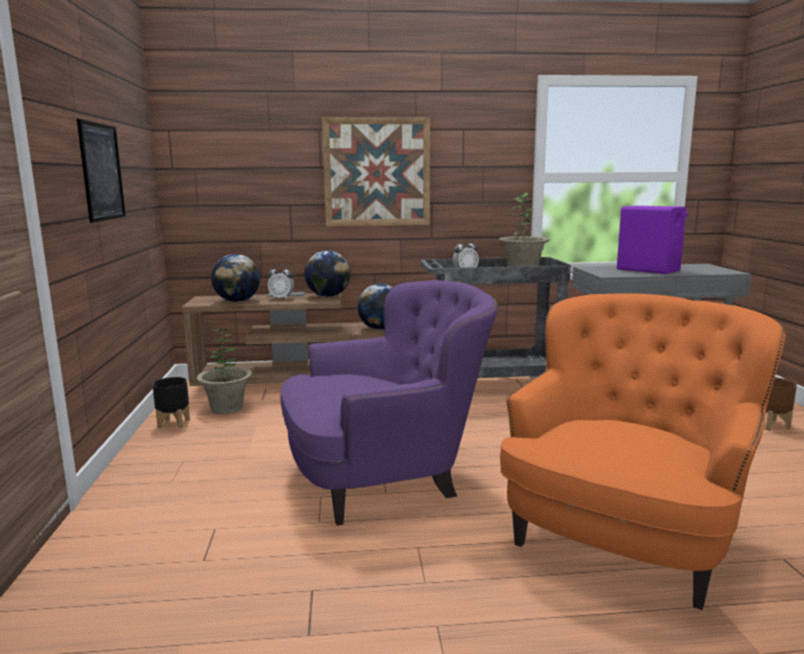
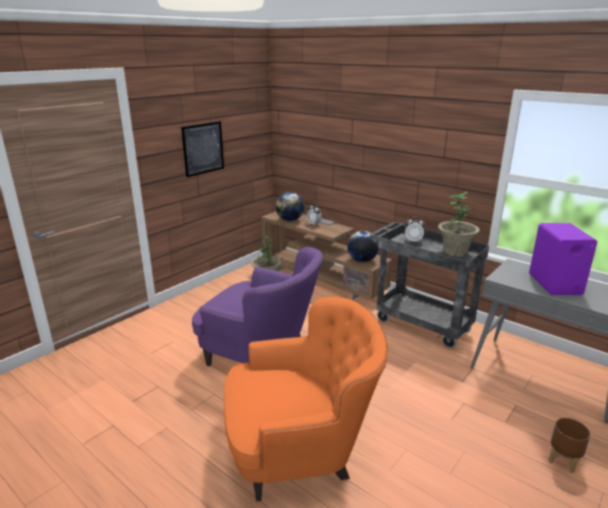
camera: 45 degrees right, 10 degrees up
(173, 424) = (235, 280): black planter -> none
(328, 296) = (339, 230): globe -> none
(377, 172) = (383, 152): picture -> none

